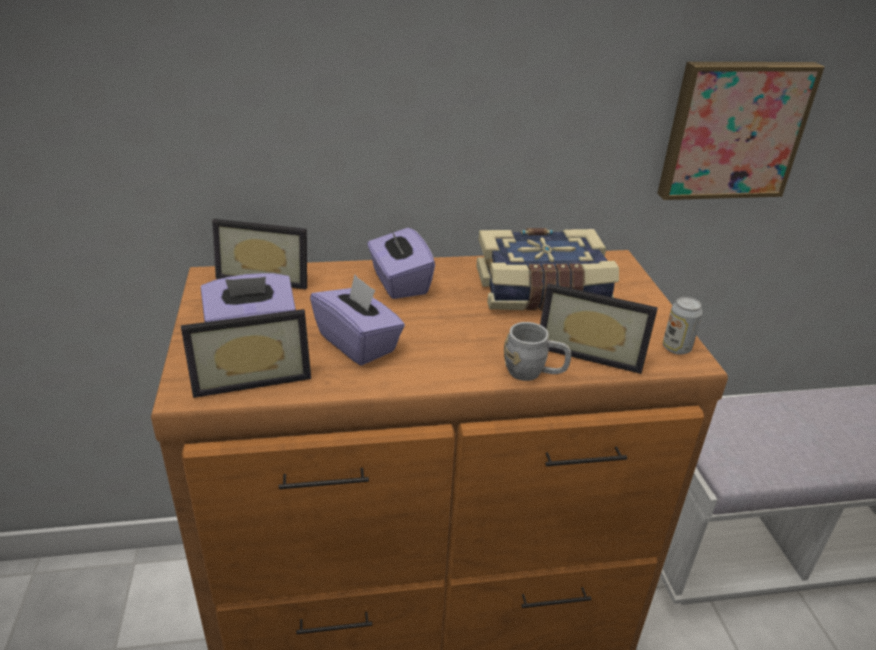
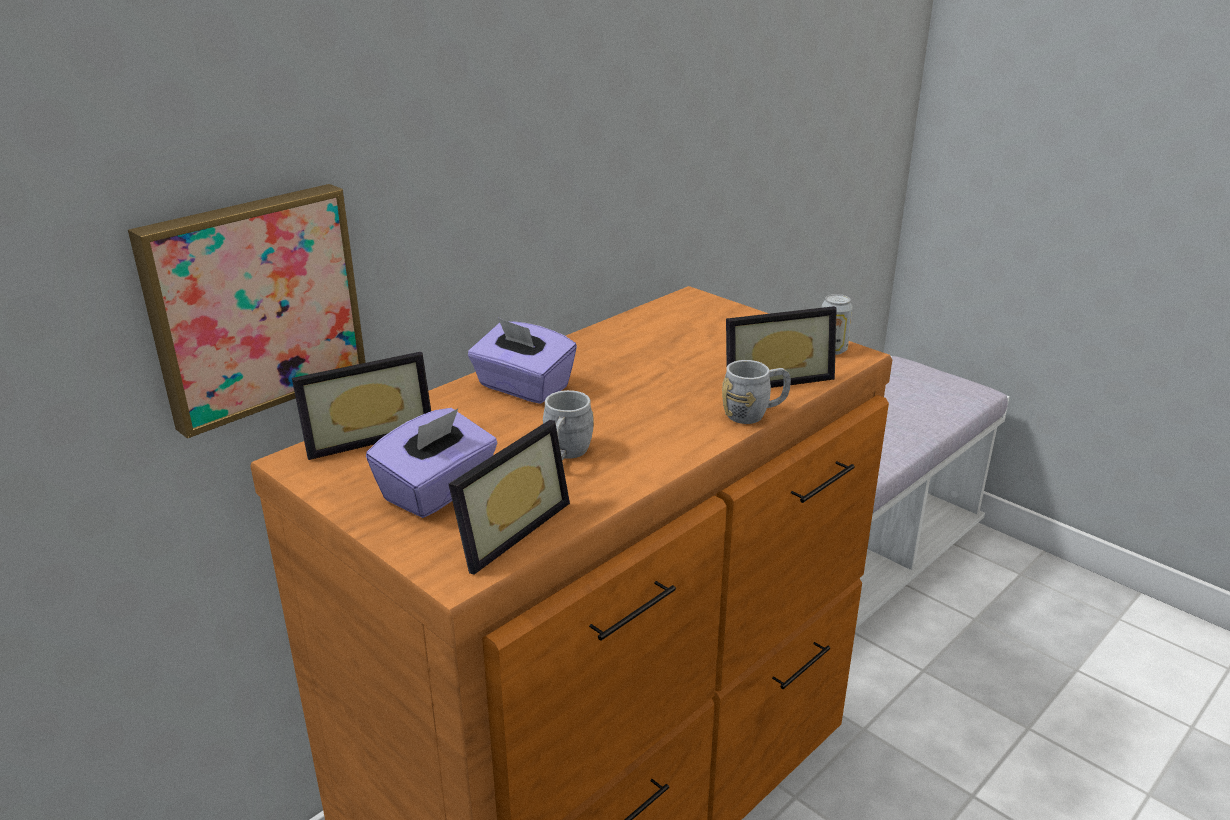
camera: 35 degrees left, 5 degrees down
(358, 343) = (565, 455): purple tissue box -> grey mug
(542, 291) = (667, 346): book -> none
(733, 130) = (744, 135): picture -> picture (253, 304)

